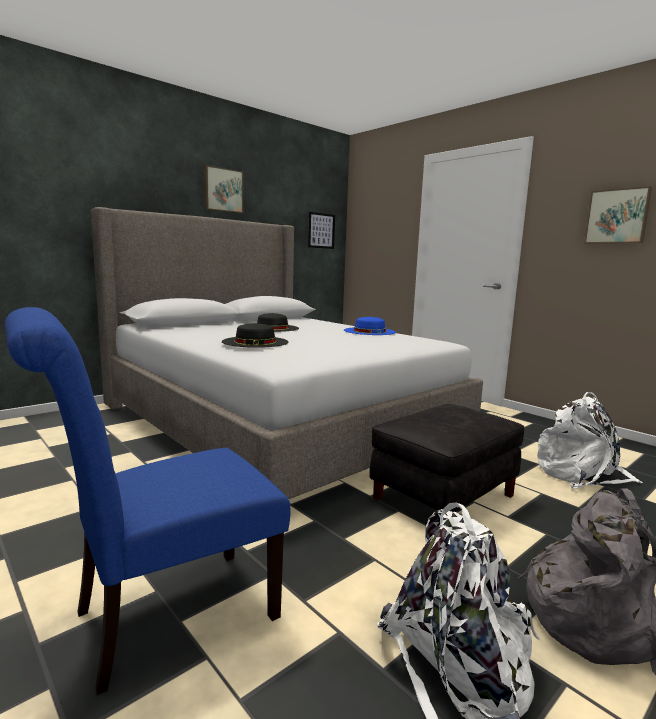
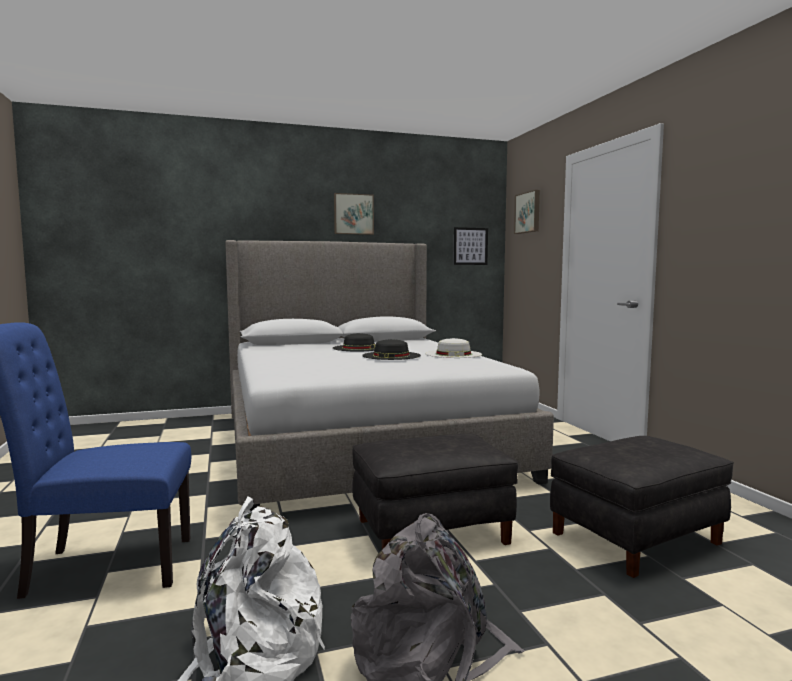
camera: 25 degrees right, 5 degrees down
(255, 342) = (302, 359): black hat -> black hat (391, 355)
(369, 331) = (453, 354): blue hat -> white hat
(581, 474) = (636, 539): white backpack -> black ottoman
(617, 216) = (750, 212): picture -> picture (528, 212)

